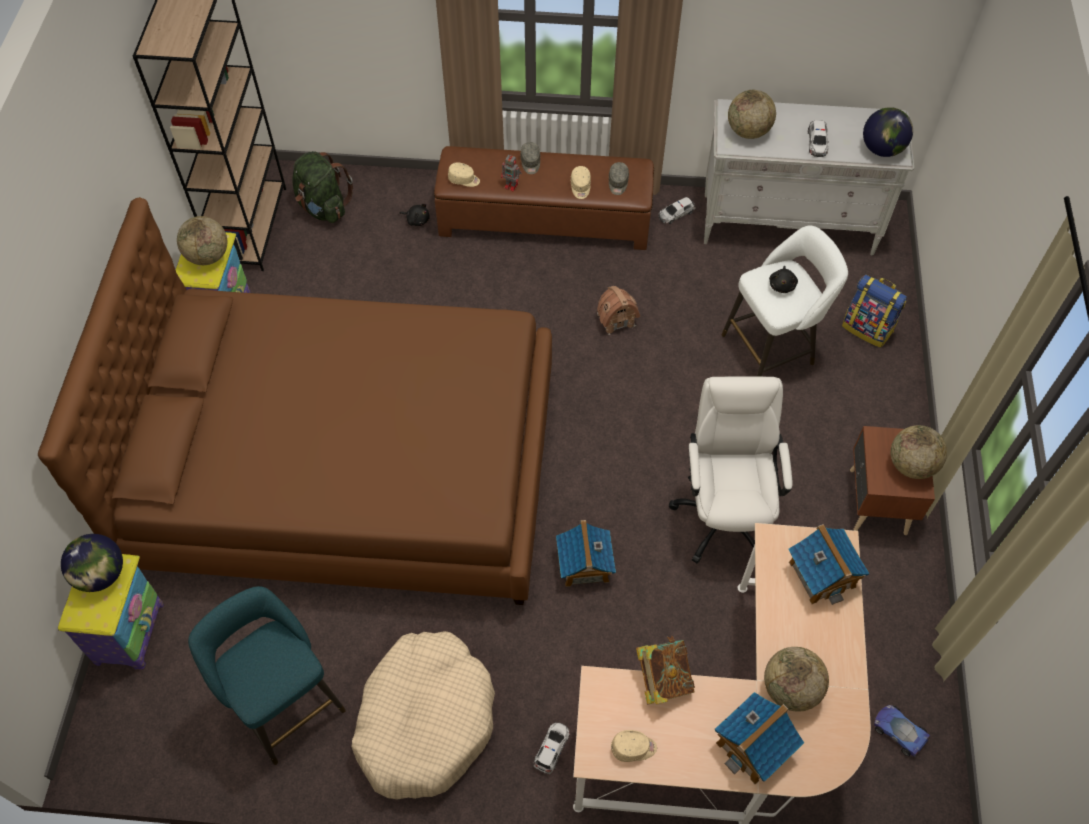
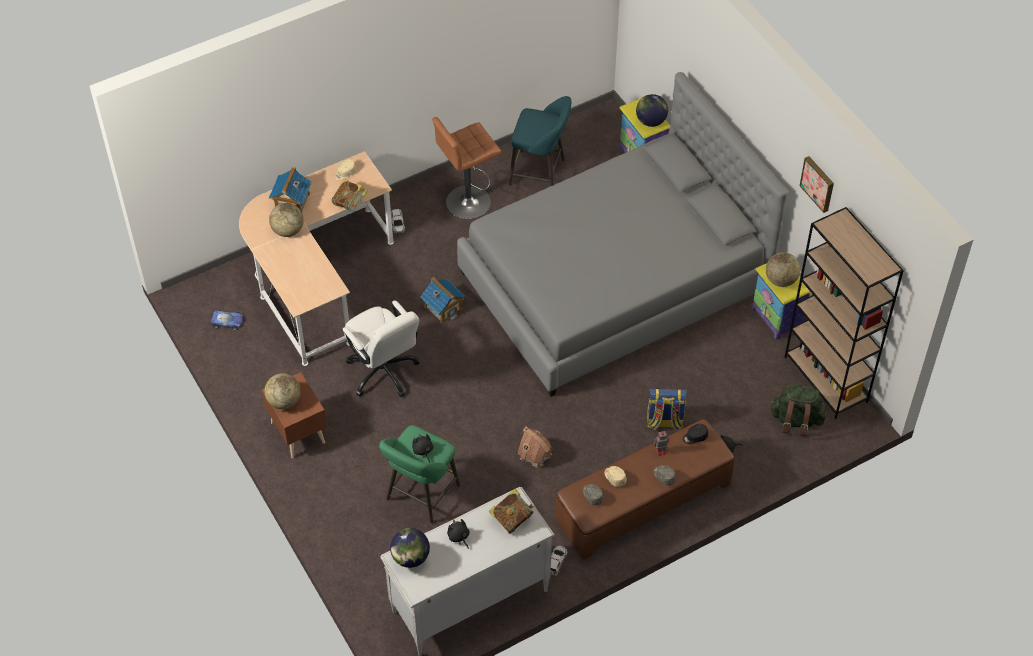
camera: 145 degrees right, 5 degrees down
(115, 119) = (818, 183): none -> picture
(347, 467) = (615, 282): brown bed -> grey bed
(425, 720) = (467, 202): beige dog bed -> brown stool
(464, 179) = (695, 437): beige cap -> black cap
(748, 131) = (511, 518): globe -> book
(772, 348) = (420, 495): white stool -> green stool
(817, 142) = (459, 537): toy car -> black plush toy
(822, 574) = (300, 286): toy house -> none
(868, 328) = (365, 548): backpack -> backpack (664, 421)

